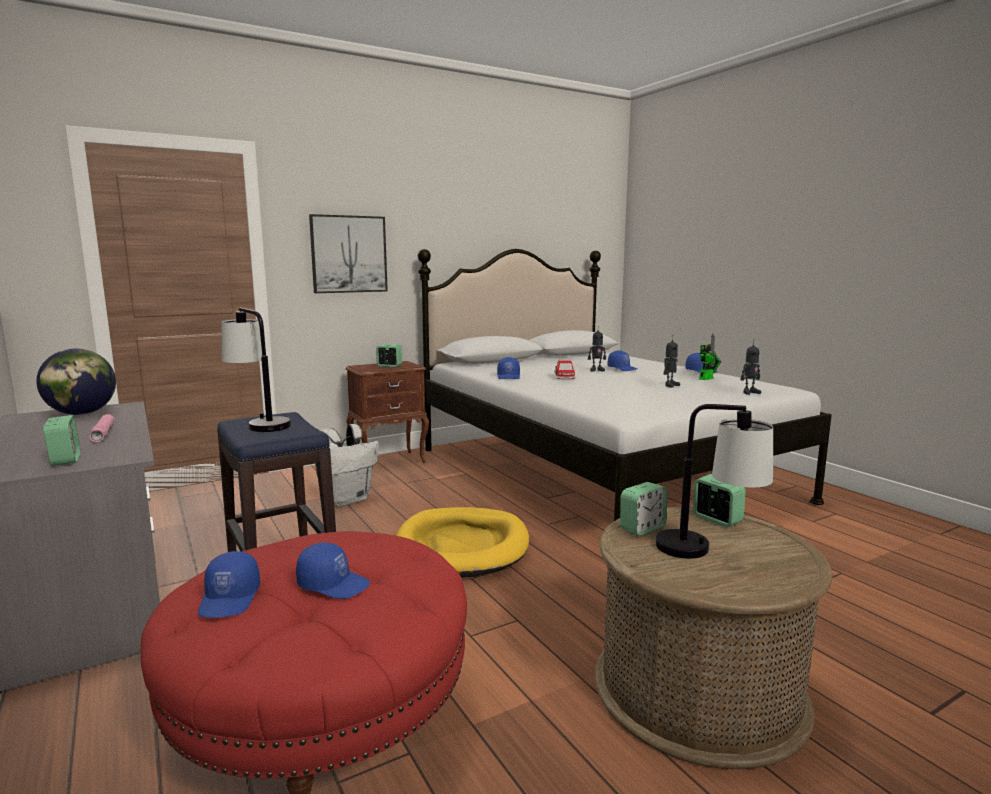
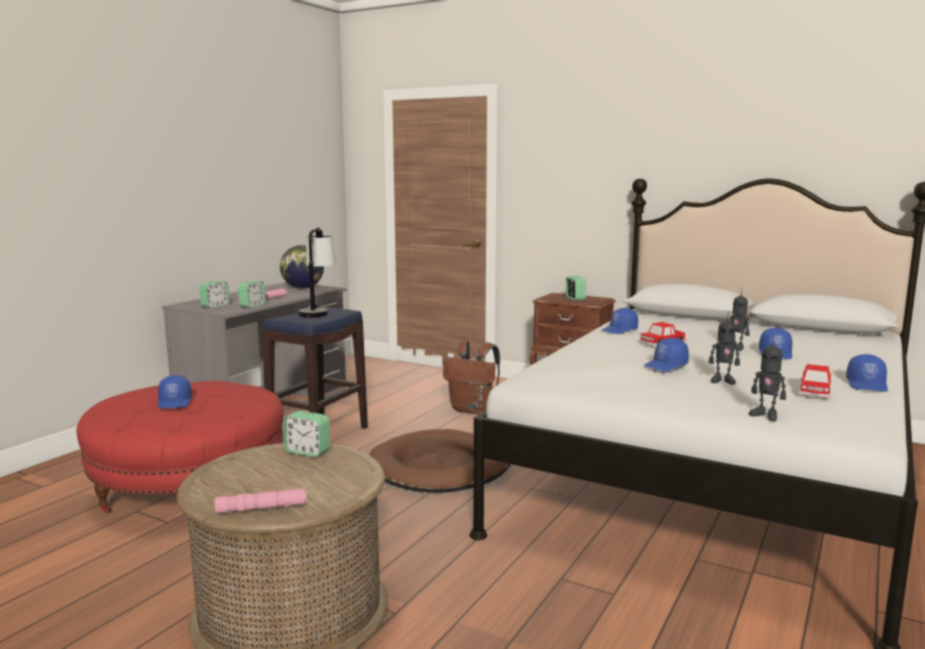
camera: 60 degrees right, 0 degrees up
(231, 599) = (151, 391): blue cap -> blue cap (666, 365)
(348, 500) = (473, 410): white backpack -> brown backpack
(349, 254) = (569, 183): picture -> none
(462, 546) = (440, 468): yellow dog bed -> brown dog bed
(707, 378) = (815, 391): toy robot -> toy car
(707, 553) = (273, 478): table lamp -> none
(716, 519) = (352, 474): alarm clock -> alarm clock (252, 306)
(789, 566) = (262, 508): none -> pink flashlight

